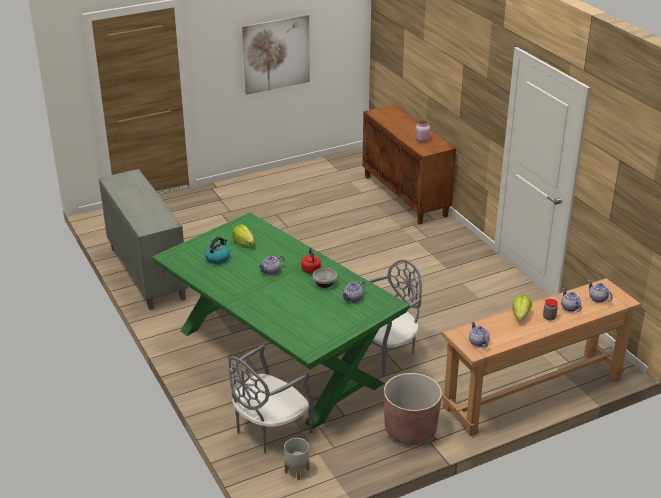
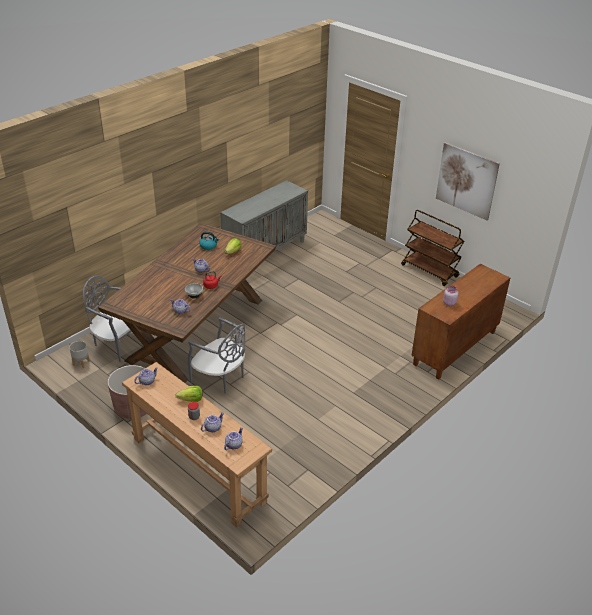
camera: 70 degrees right, 5 degrees up
(268, 176) = (430, 271): none -> brown cart
(279, 356) = (196, 329): green dining table -> brown dining table

